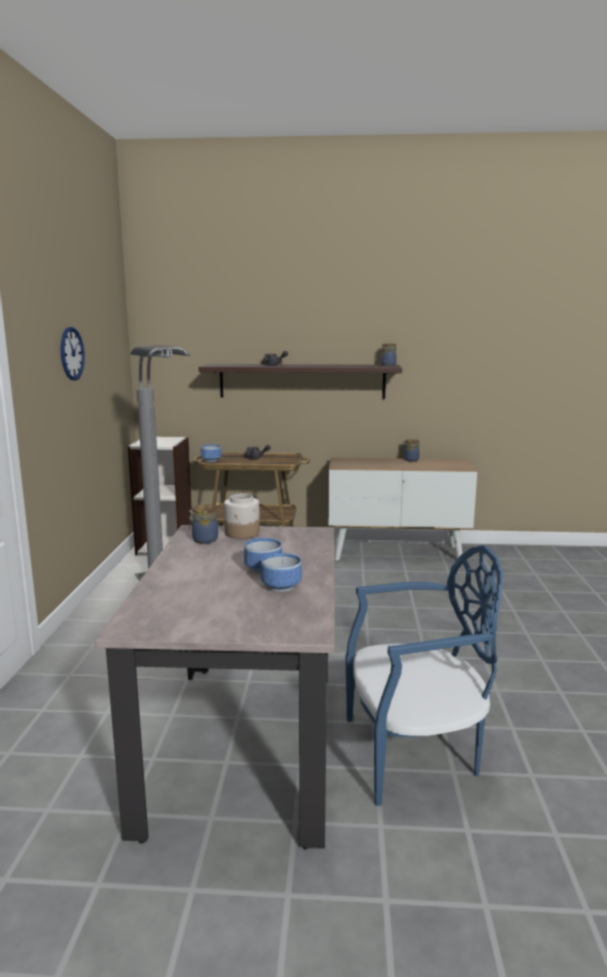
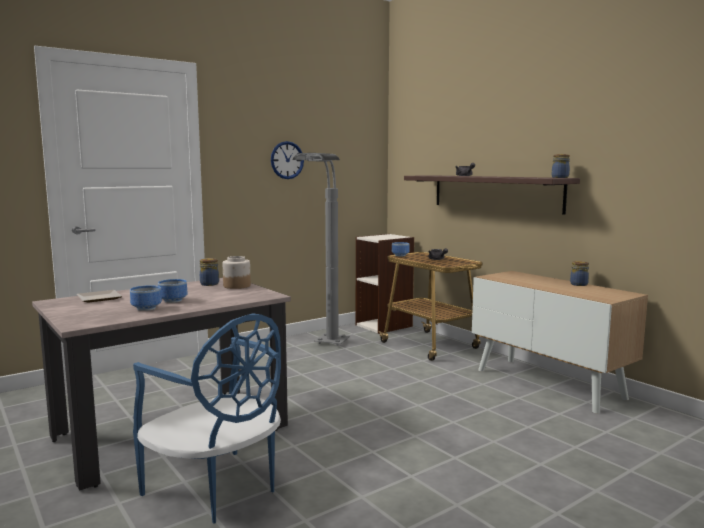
camera: 50 degrees right, 5 degrees down
(171, 600) = (98, 299): none -> plate

